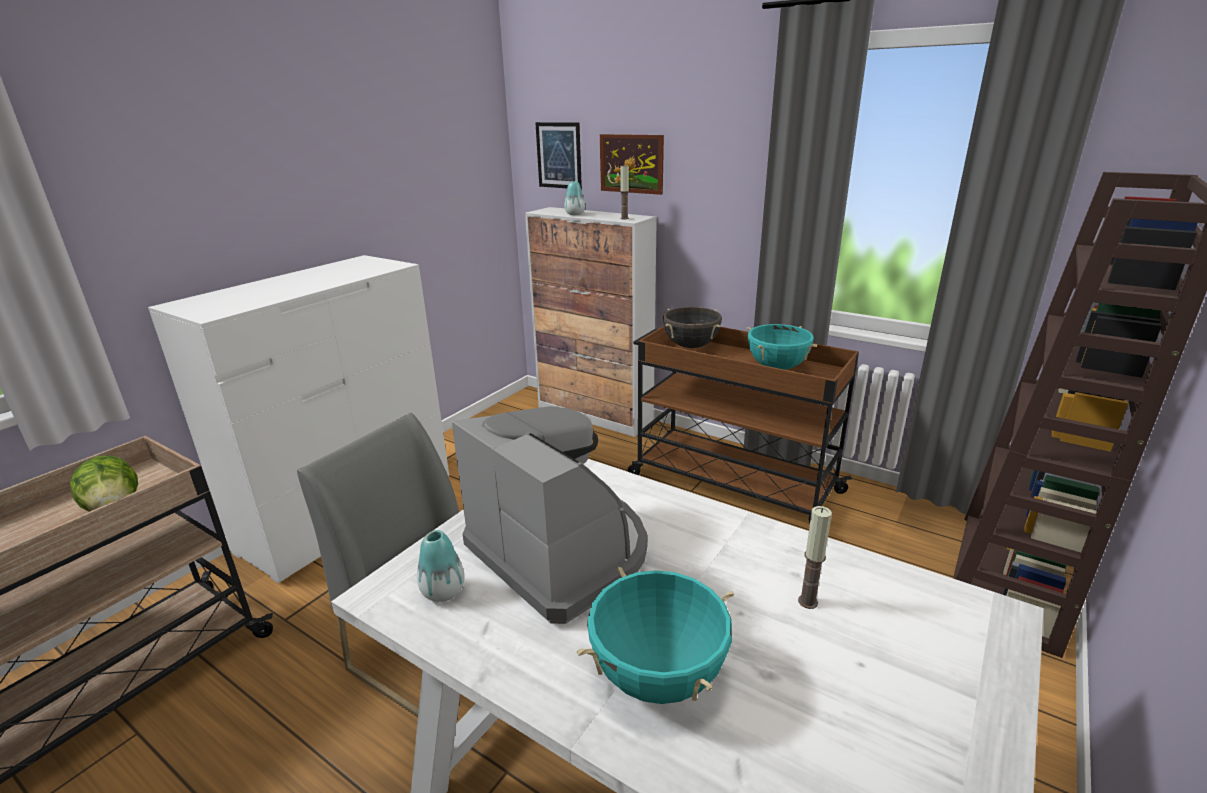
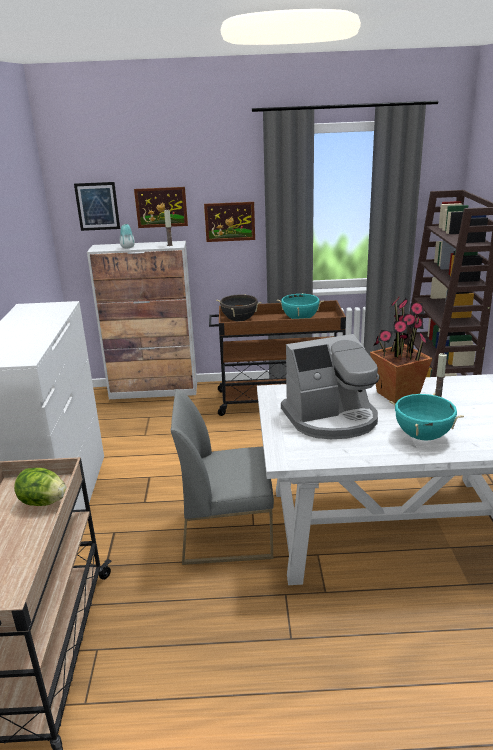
camera: 35 degrees left, 0 degrees up
(443, 591) = (308, 449): vase -> none
(561, 552) = (331, 418): coffee machine -> coffee machine turned 150 degrees clockwise
(720, 195) = (230, 221): none -> picture
(739, 556) = (398, 394): none -> potted plant

